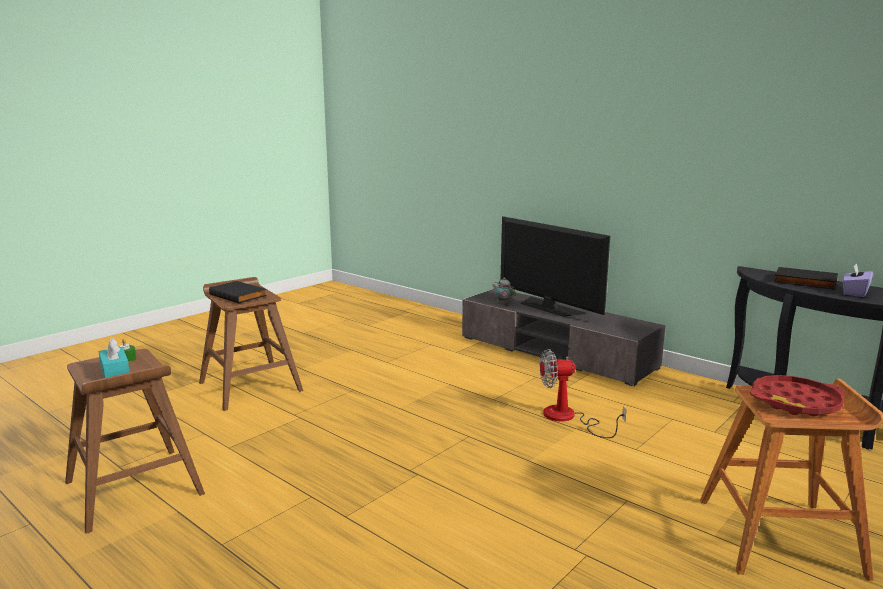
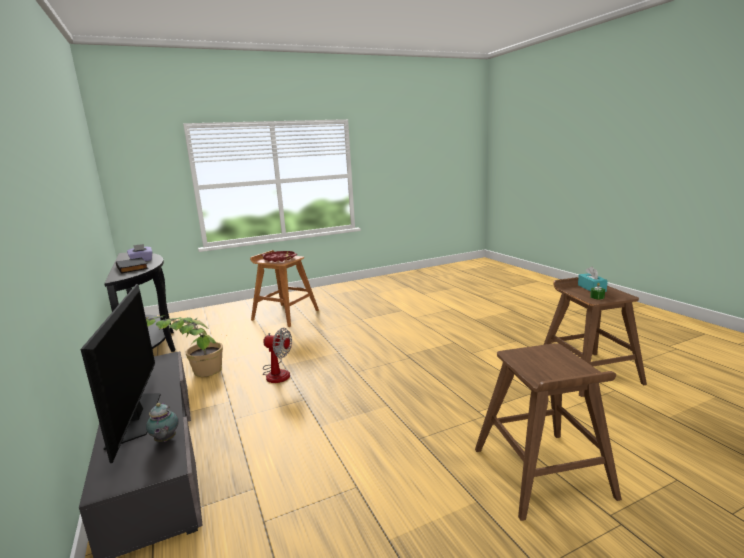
camera: 155 degrees left, 0 degrees up
(239, 295) = (551, 360): black book -> none
(671, 402) = (193, 372): none -> potted plant

